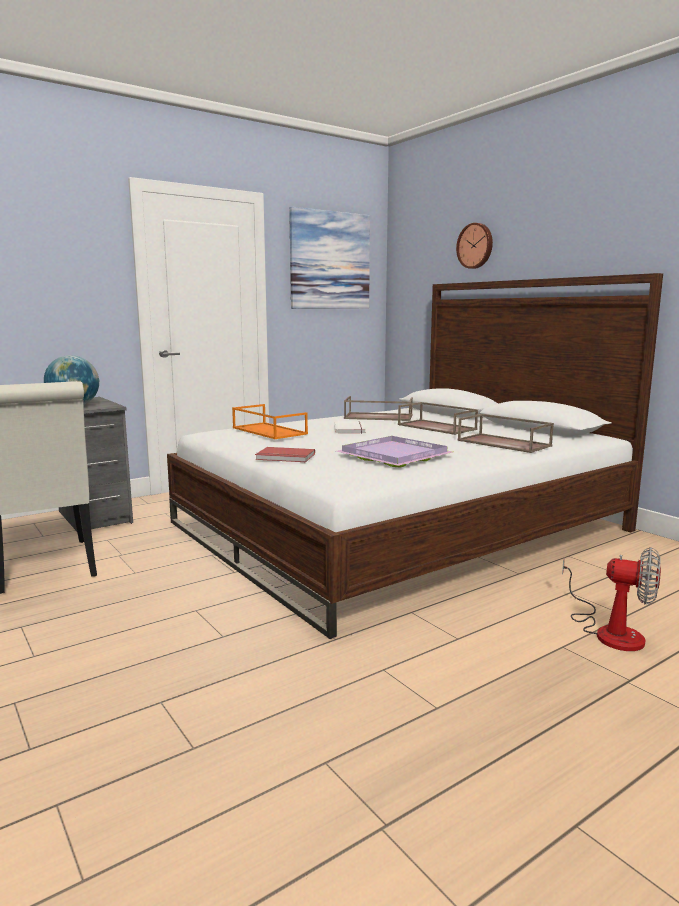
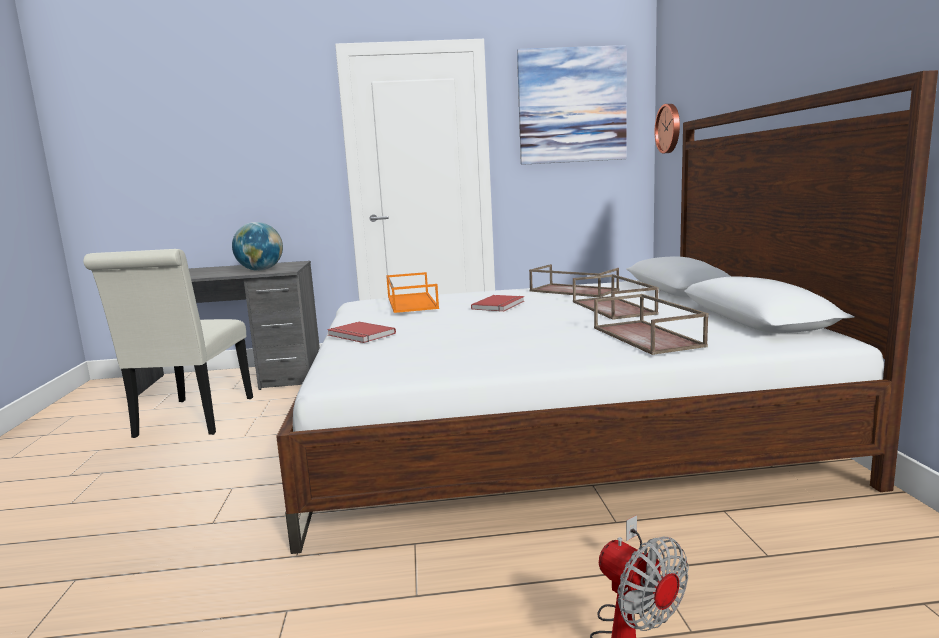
camera: 30 degrees right, 0 degrees up
(351, 429) = (500, 305): white book -> red book
(394, 456) = (470, 343): purple tray -> none
(475, 246) = (728, 65): wall clock -> wall clock (669, 128)

